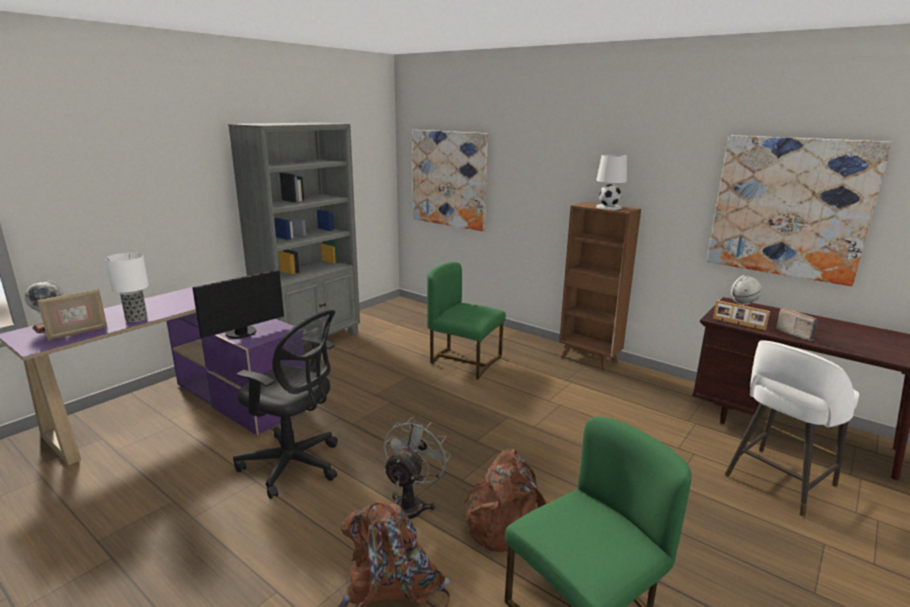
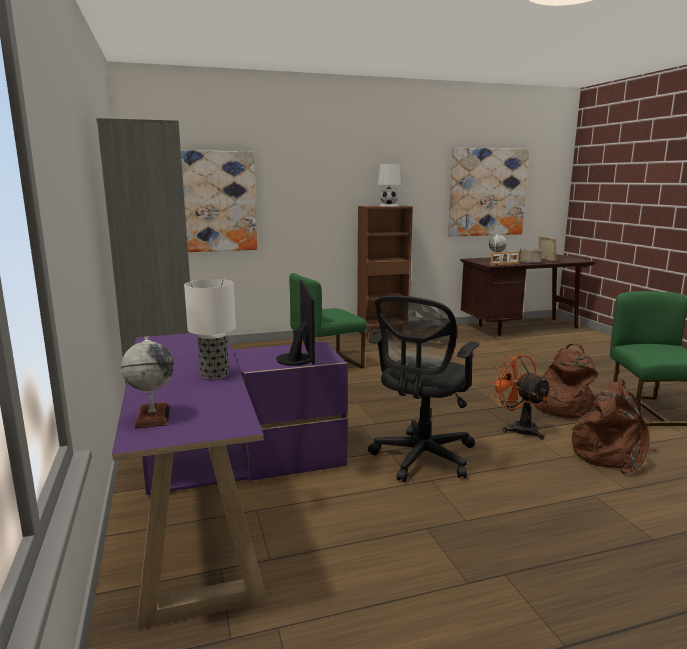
camera: 55 degrees left, 5 degrees down
(78, 333) = (216, 402): picture frame -> picture frame (546, 260)
(294, 465) = (421, 459): black office chair -> black office chair turned 150 degrees clockwise
(412, 505) = (518, 428): grey fan -> orange fan
(778, 481) = (563, 344): white stool -> none

